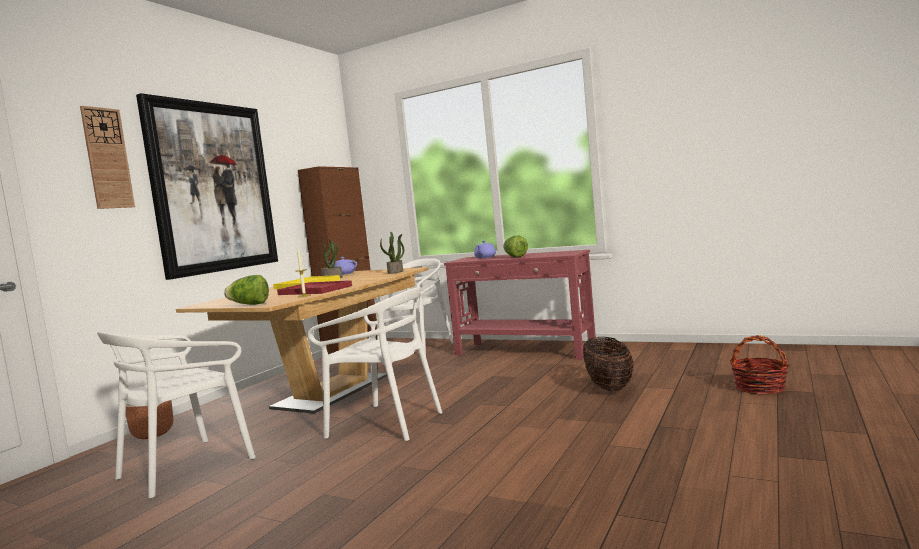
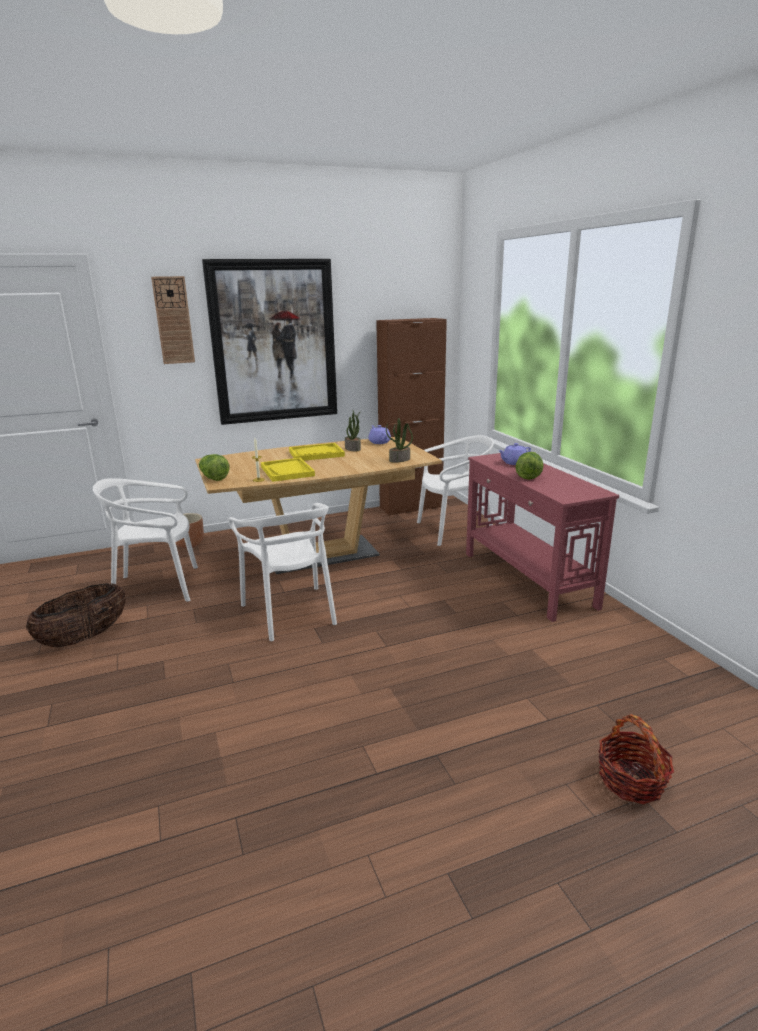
camera: 40 degrees right, 15 degrees up
(315, 290) = (287, 471): red tray -> yellow tray
(609, 387) = (498, 676): basket -> basket (84, 638)

